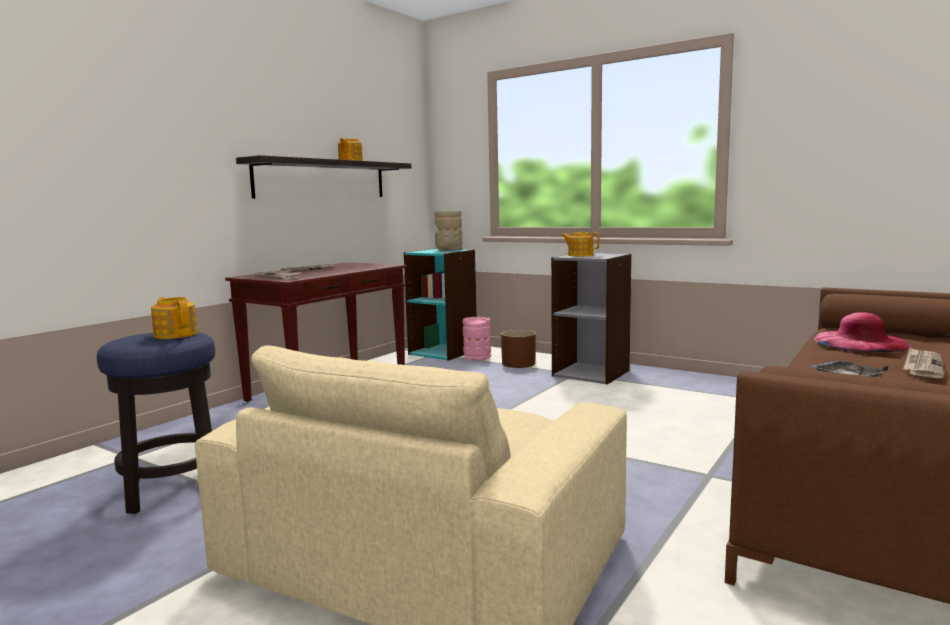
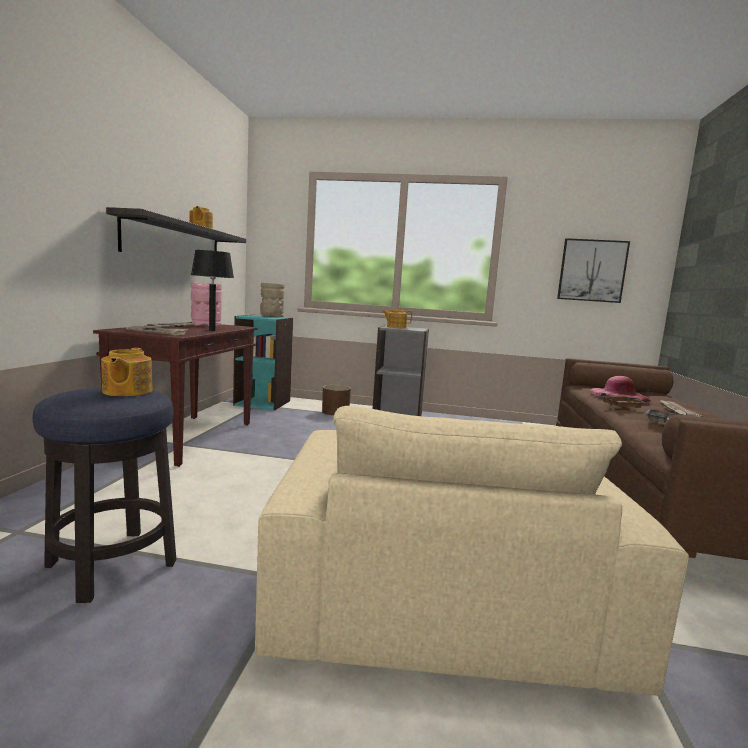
camera: 25 degrees left, 0 degrees up
(176, 334) = (126, 391): teapot -> teapot turned 120 degrees counterclockwise
(341, 272) = (212, 330): none -> black table lamp
(477, 357) = (297, 407): pink vase -> pink vase (206, 325)
(825, 358) = (624, 406): none -> brown tray
(876, 151) = (592, 270): none -> picture

